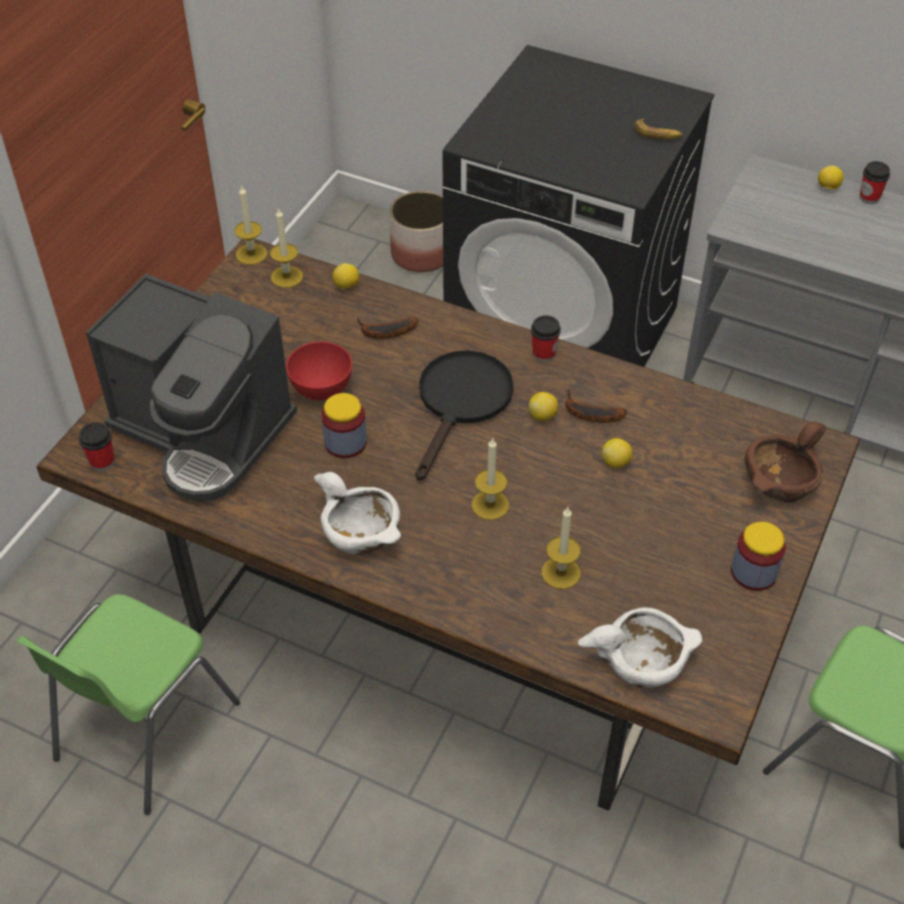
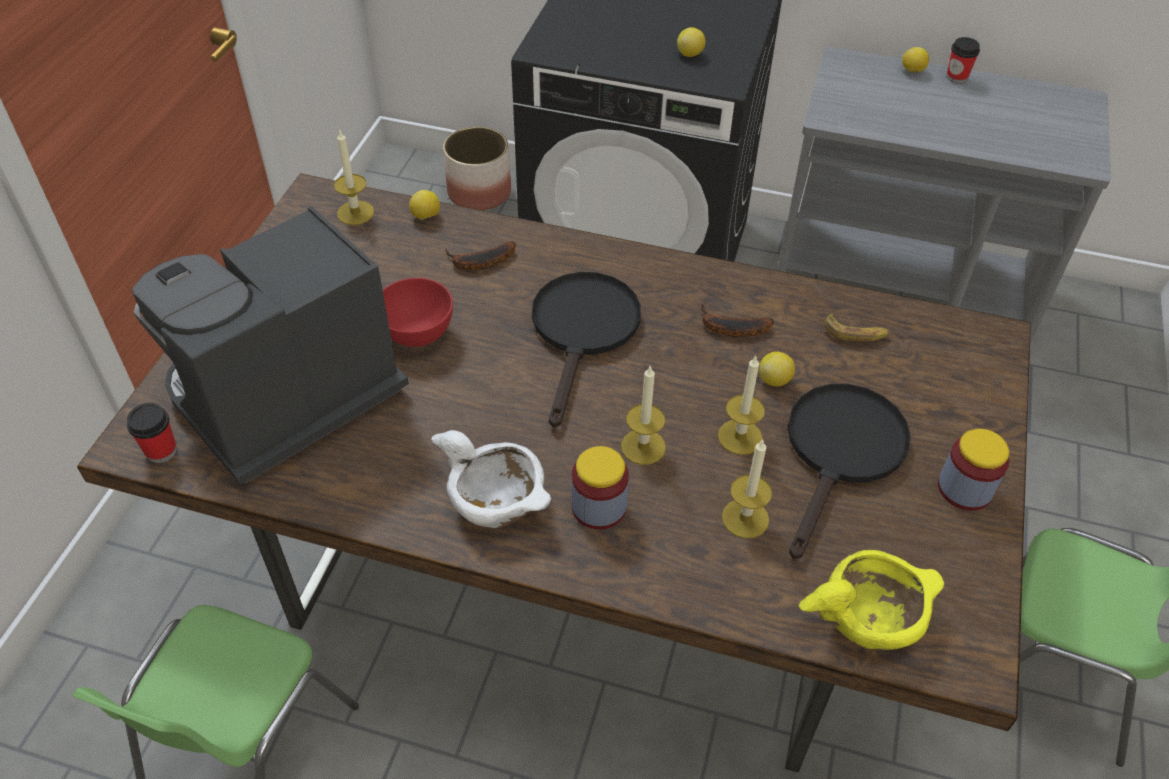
camera: 10 degrees left, 0 degrees up
(204, 433) = (284, 401): coffee machine -> coffee machine turned 120 degrees clockwise
(251, 254) = (310, 192): candle -> candle (740, 437)
(345, 442) = (457, 393): jar -> jar (599, 507)
(543, 416) = (679, 336): lemon -> lemon (690, 54)
(544, 354) = (664, 268): cup -> none
(642, 661) = (869, 615): white bowl -> yellow bowl
(656, 530) = (841, 453): none -> black frying pan
(657, 134) = (738, 25): banana -> banana (855, 333)
(780, 482) = (962, 380): brown bowl -> none

